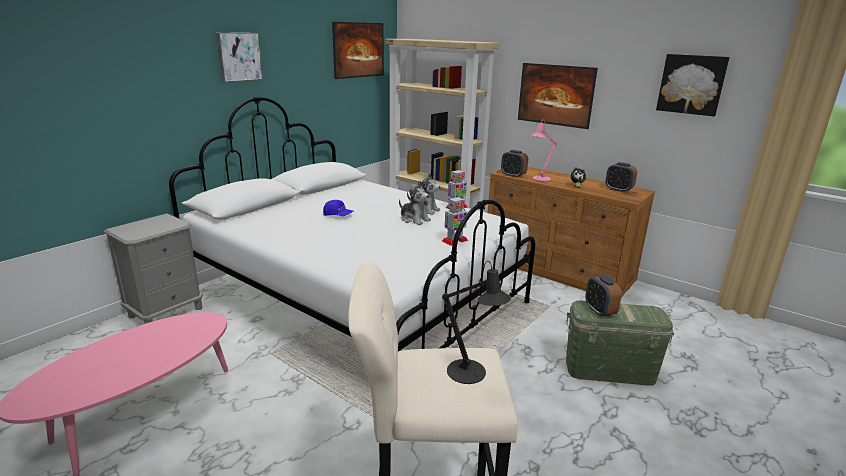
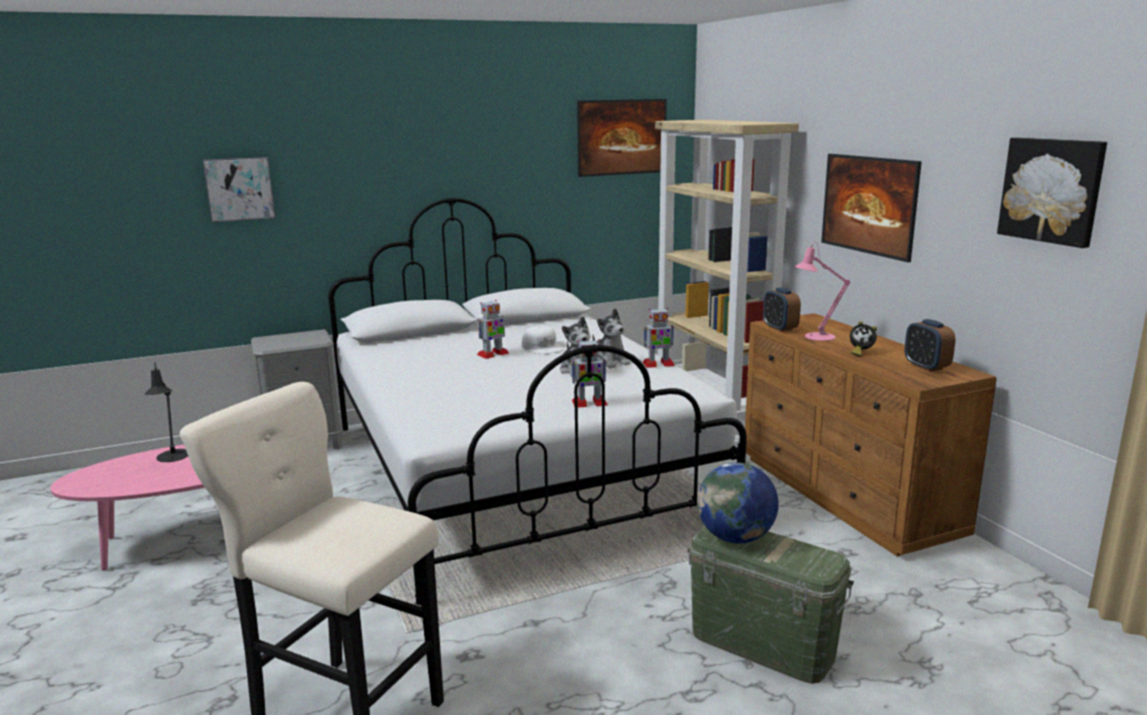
camera: 30 degrees right, 5 degrees down
(239, 56) = (433, 148): picture -> picture (239, 189)
(338, 215) = (492, 354): blue cap -> toy robot
(366, 205) = (543, 347): none -> white cap
(471, 374) = (360, 532): black table lamp -> black table lamp (172, 457)
(599, 311) = (735, 538): alarm clock -> globe

